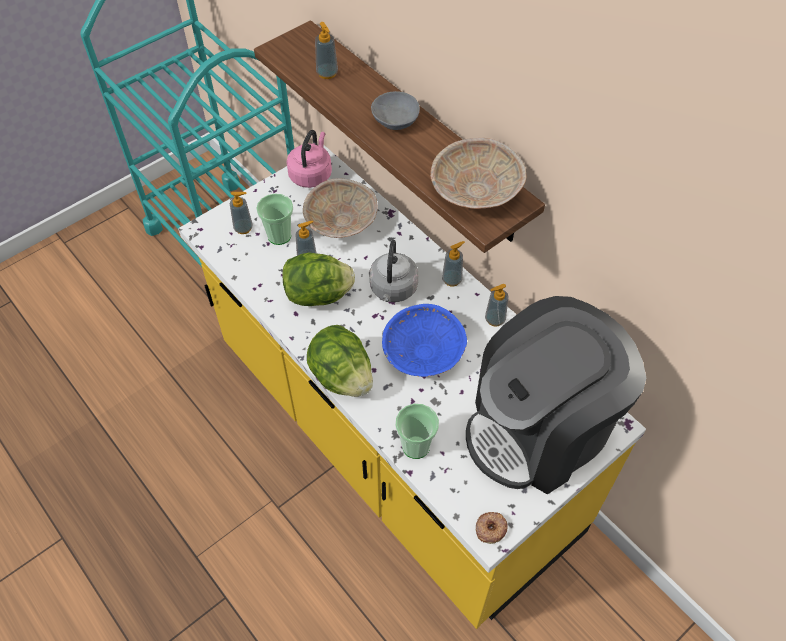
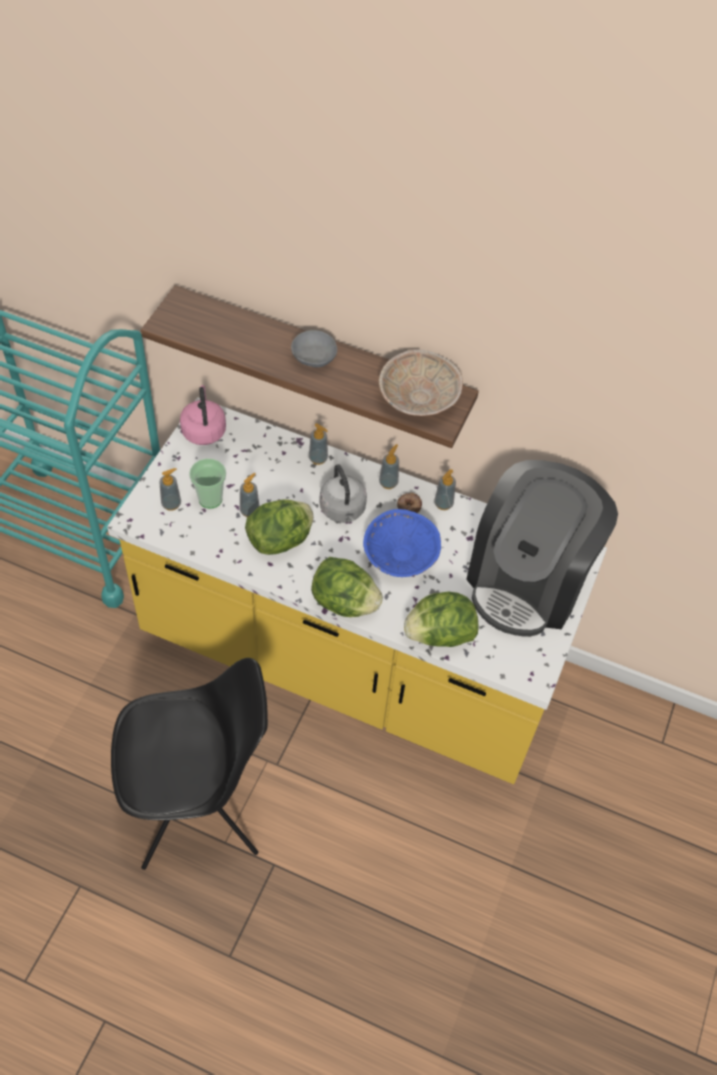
camera: 30 degrees left, 0 degrees up
(193, 516) = (200, 808): none -> black chair
(327, 73) = (226, 332): soap dispenser -> soap dispenser (318, 458)
(341, 222) = (259, 465): beige bowl -> none
(416, 446) = (439, 634): cup -> lettuce
(490, 528) = (533, 674): donut -> donut (409, 506)

